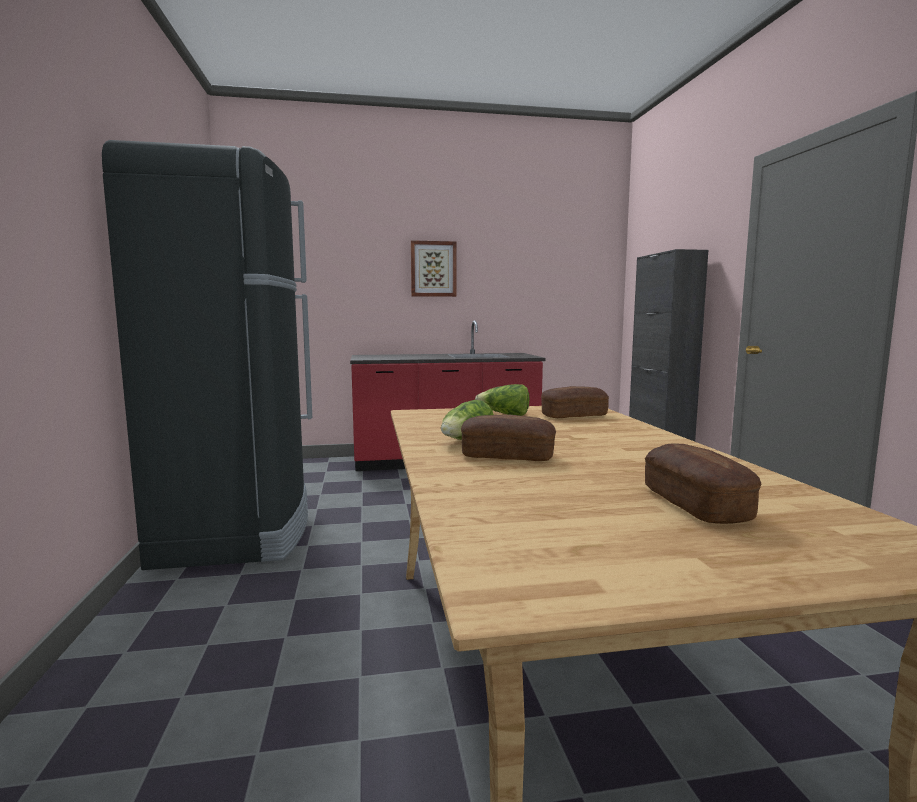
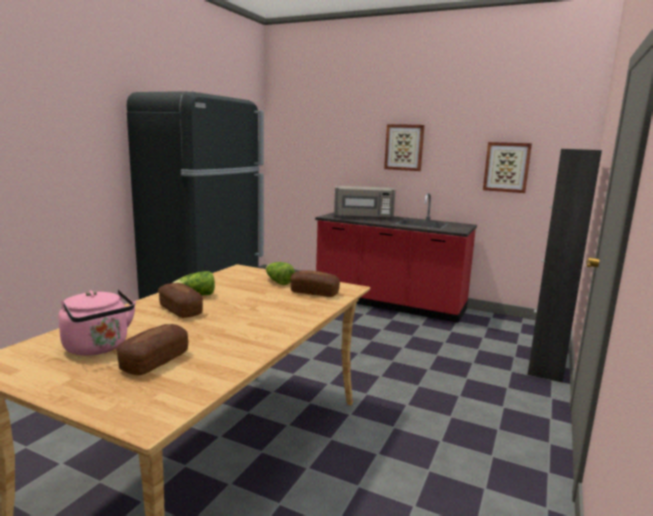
camera: 35 degrees right, 5 degrees up
(402, 356) = (363, 217): none -> grey microwave
(547, 287) = (506, 167): none -> picture
(580, 516) = (99, 348): none -> pink kettle

